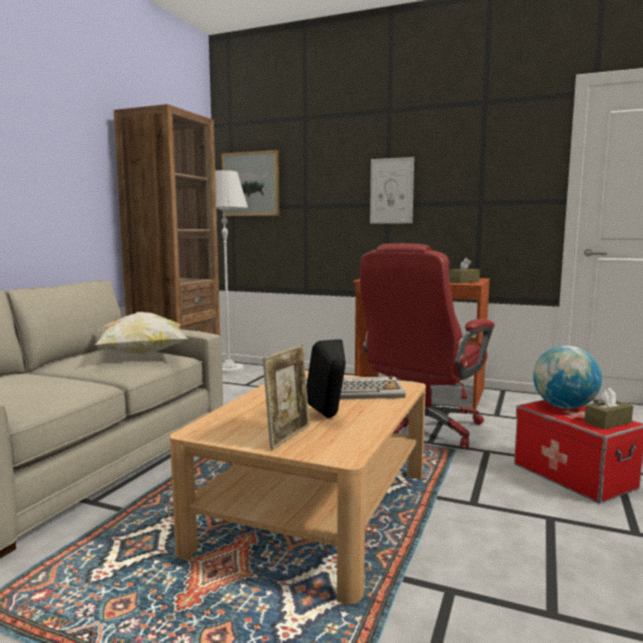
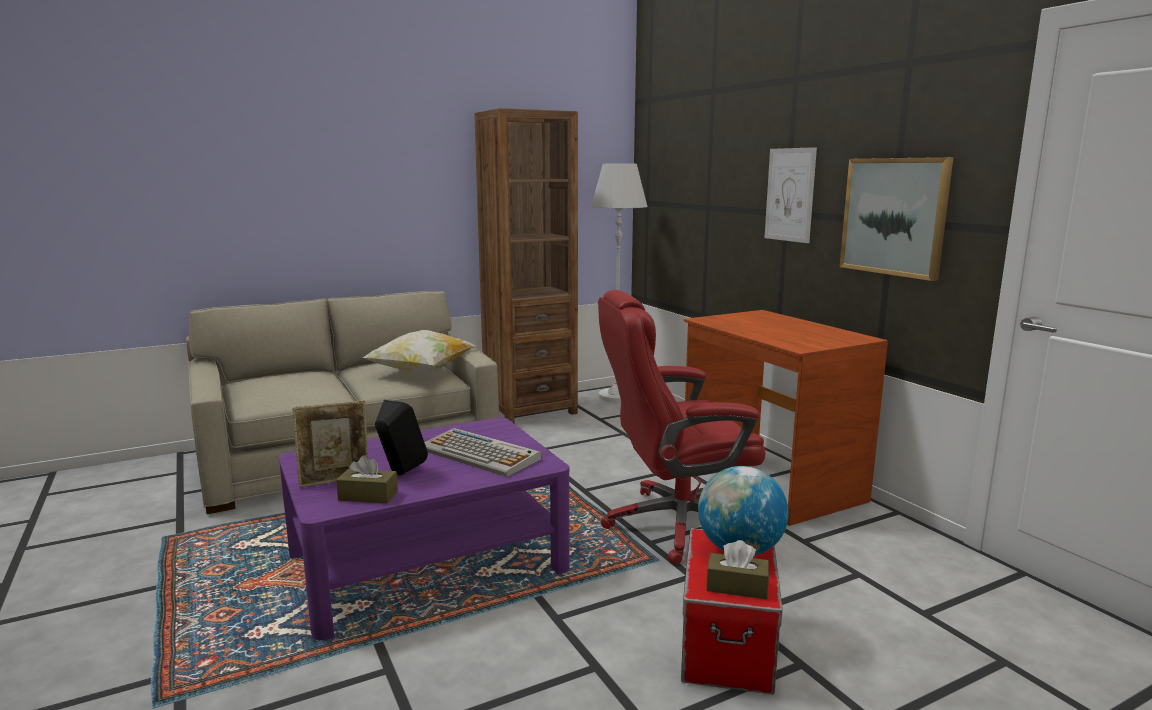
camera: 40 degrees right, 5 degrees up
(251, 184) = (662, 175): picture -> picture (894, 216)
(315, 509) = (427, 561): beige coffee table -> purple coffee table
(464, 282) = (805, 342): brown tissue box -> brown tissue box (368, 496)

